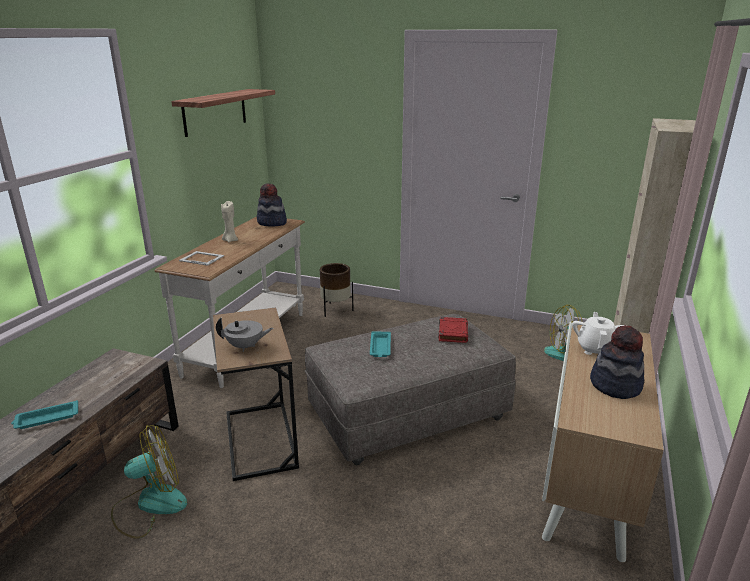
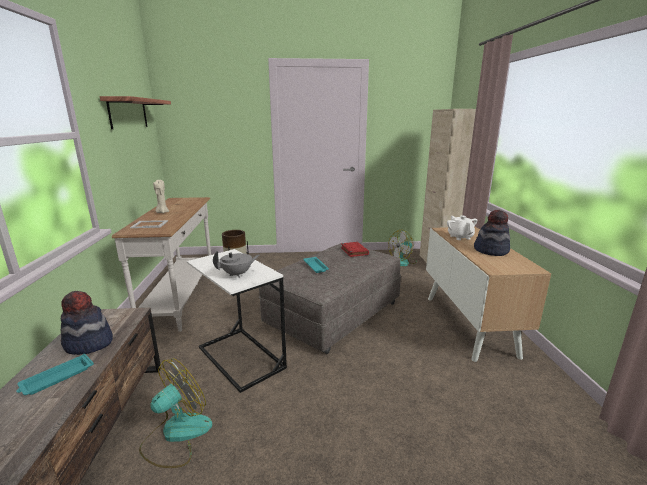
camera: 25 degrees left, 5 degrees down
(260, 439) = (241, 357): brown side table -> white side table
(272, 223) = (185, 200): hat -> hat (88, 344)

